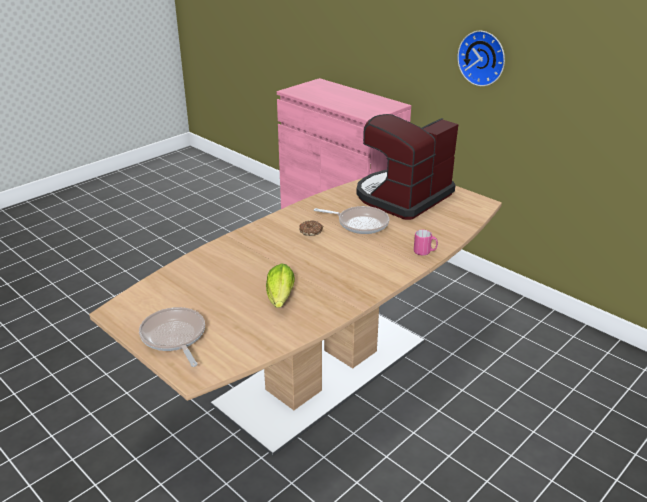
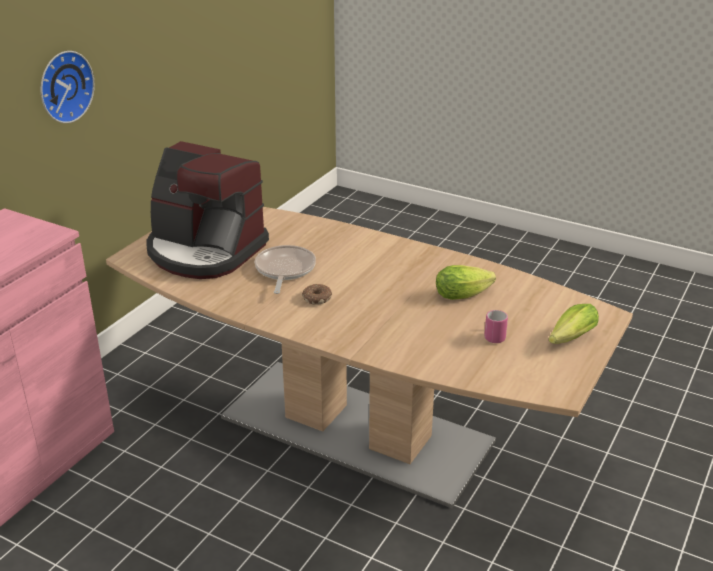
camera: 105 degrees left, 0 degrees up
(174, 337) = (569, 340): frying pan -> lettuce
(425, 252) = (333, 230): pink mug -> pink mug (494, 336)

